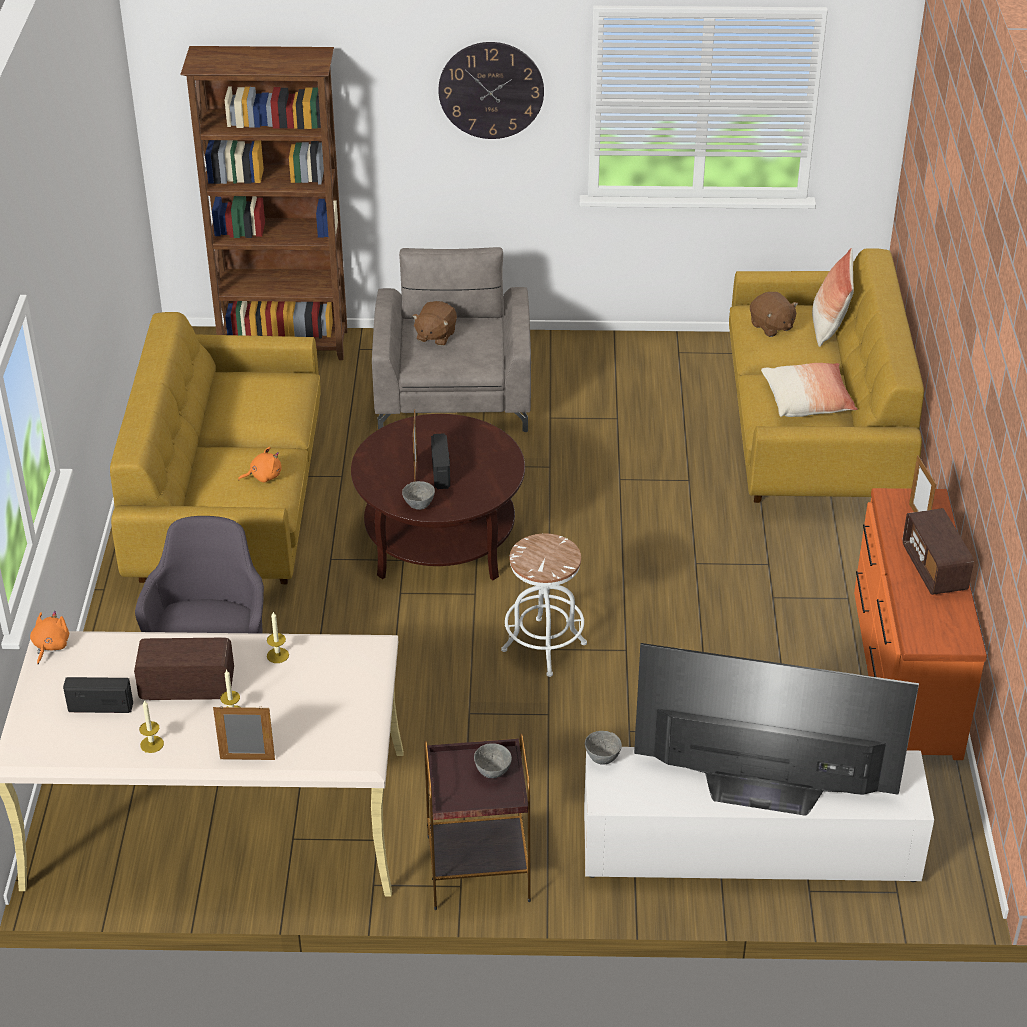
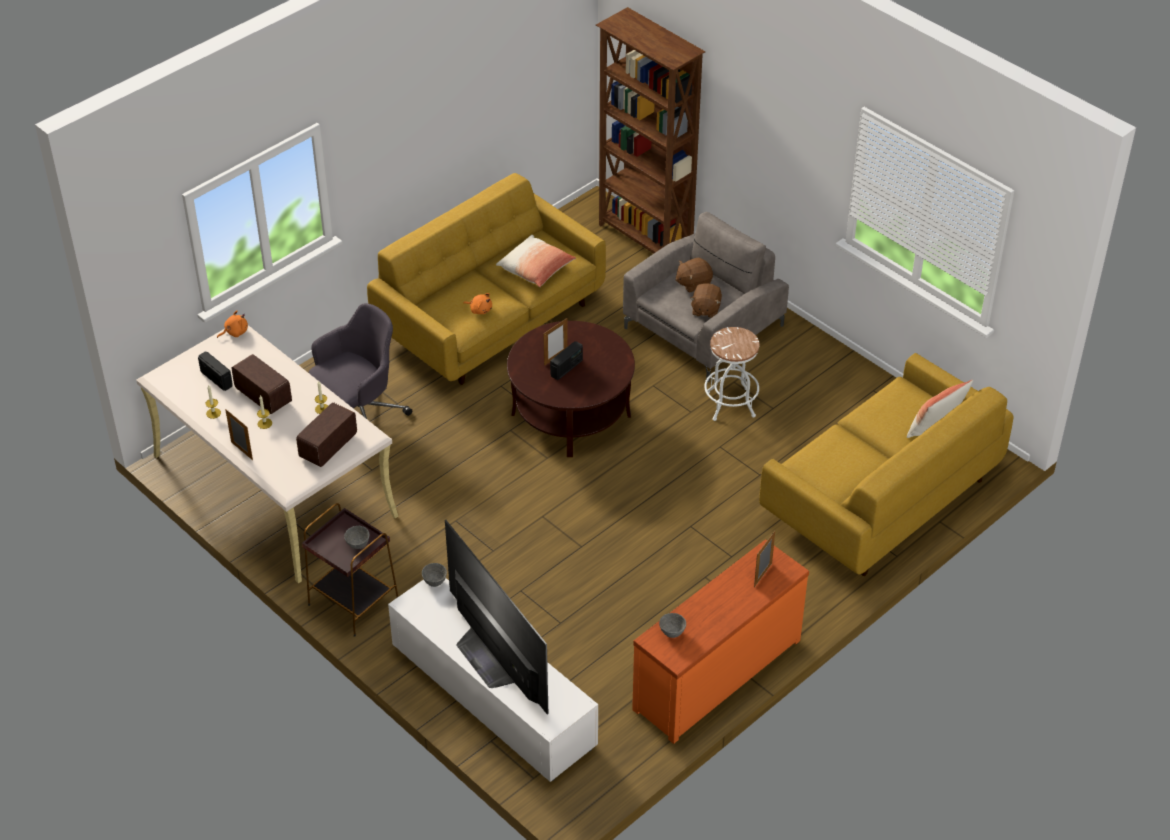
camera: 45 degrees right, 5 degrees up
(419, 506) = (528, 380): grey bowl -> grey bowl (672, 633)
(491, 90) = (795, 132): wall clock -> none
(544, 647) = (541, 513): white stool -> white stool (730, 404)
(771, 327) = (896, 405): brown plush toy -> brown plush toy (705, 310)
(807, 401) = (843, 466): pillow -> pillow (536, 269)
(934, 569) = (724, 609): radio -> radio (328, 446)

